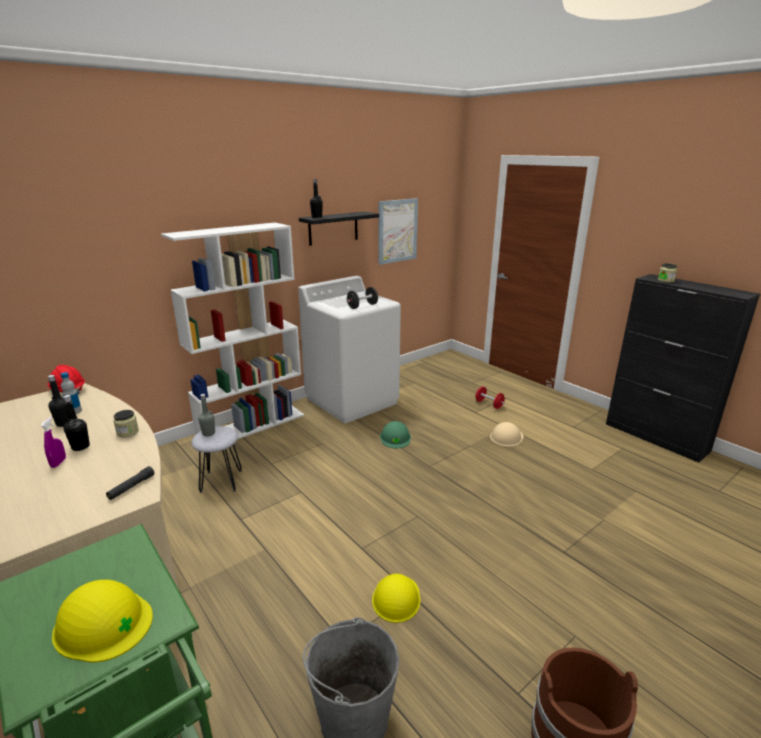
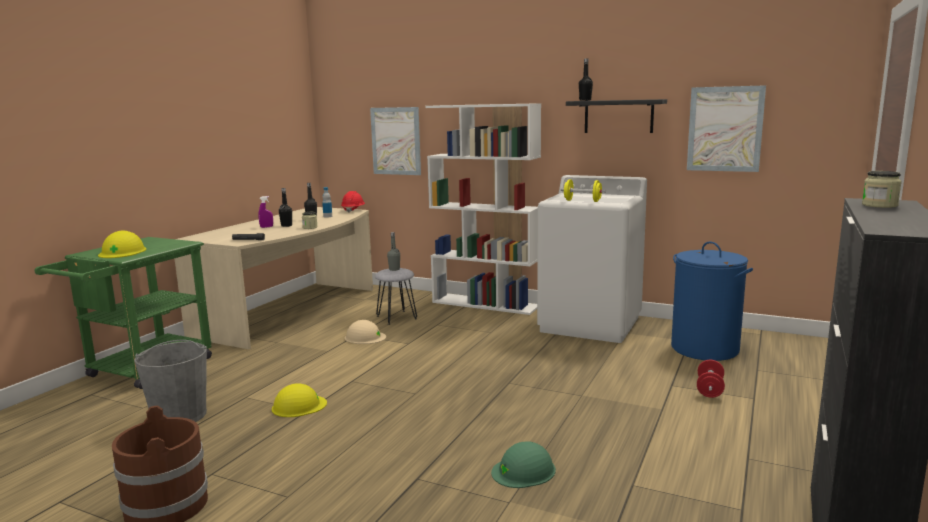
camera: 65 degrees right, 10 degrees down
(93, 285) = (396, 141): none -> picture
(362, 306) = (582, 201): black dumbbell -> yellow dumbbell
(395, 437) = (543, 357): green hard hat -> green hard hat (524, 471)
(431, 383) = (705, 348): none -> blue laundry basket
(506, 437) = (635, 413): beige hard hat -> beige hard hat (365, 337)

